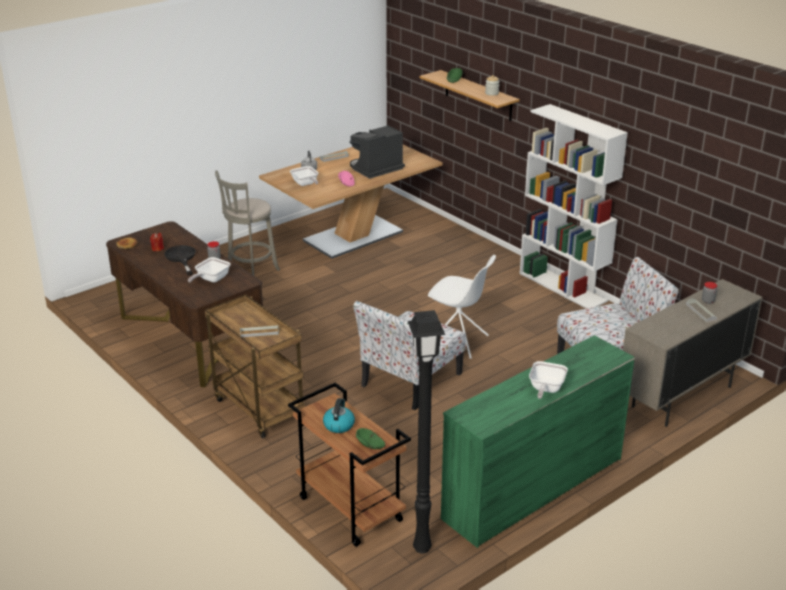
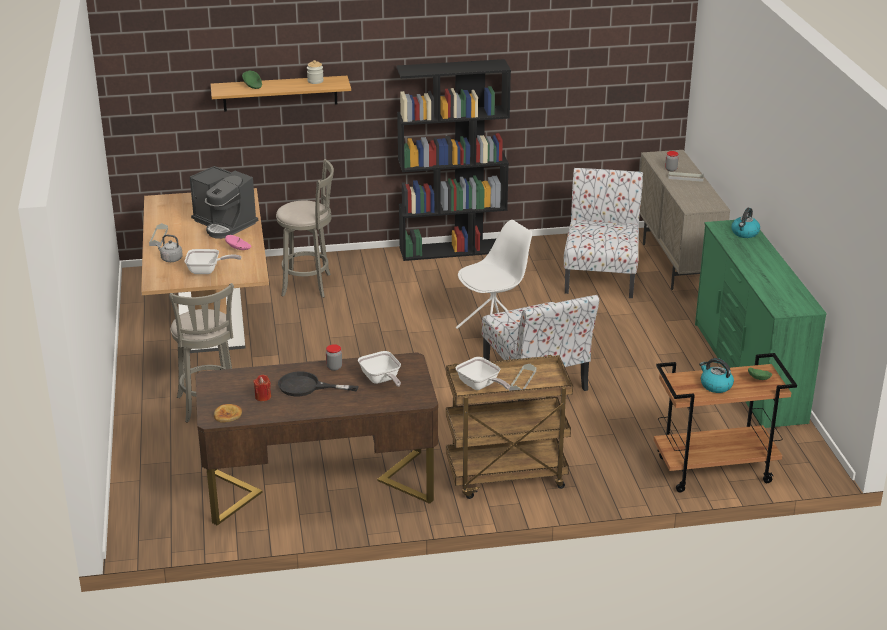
camera: 60 degrees left, 0 degrees up
(376, 169) = (224, 224): coffee machine -> coffee machine turned 45 degrees counterclockwise
(421, 549) = (793, 451): black floor lamp -> none
(439, 252) = (309, 285): none -> grey stool
(545, 389) = (772, 266): frying pan -> frying pan (480, 386)
(563, 287) = (453, 249): white bookcase -> black bookcase
(597, 360) = (745, 233): none -> kettle

